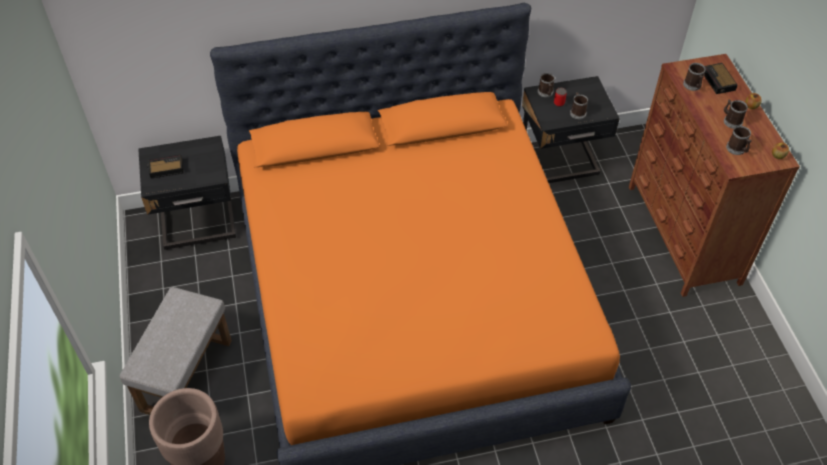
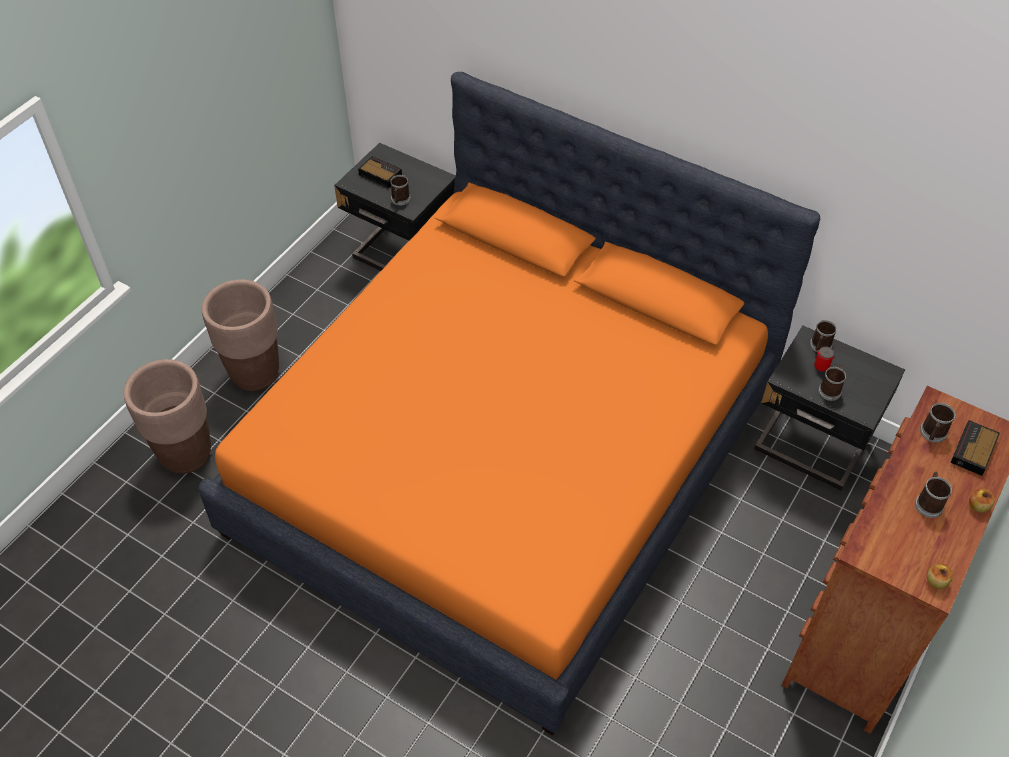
camera: 45 degrees right, 0 degrees up
(186, 374) = (255, 373): grey ottoman -> brown planter
(737, 149) = (892, 537): mug -> mug (400, 200)

